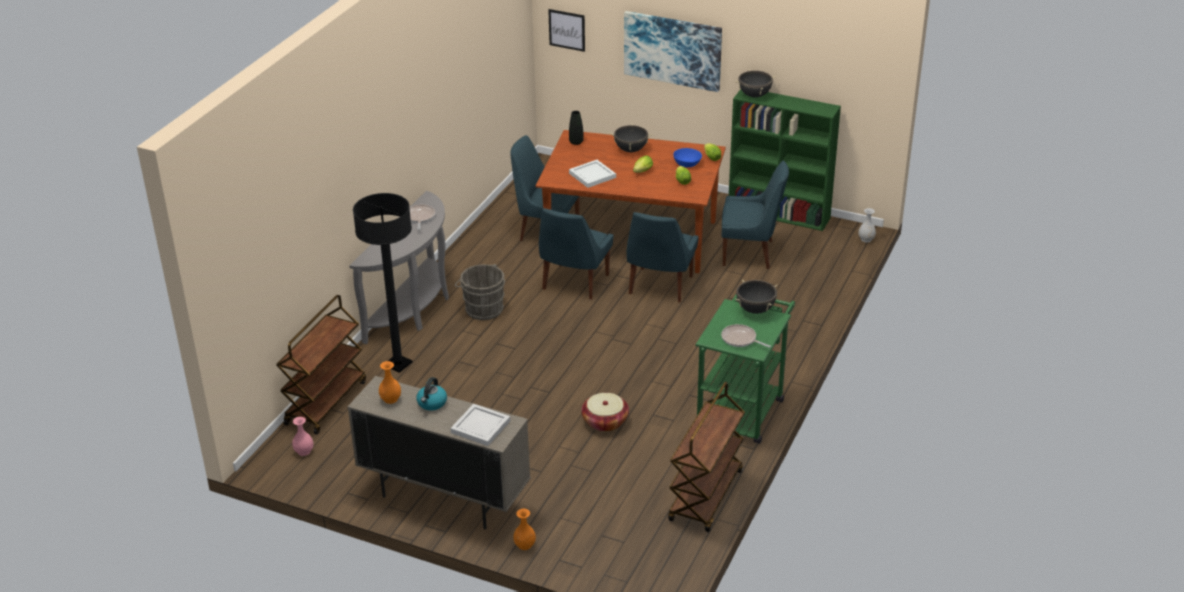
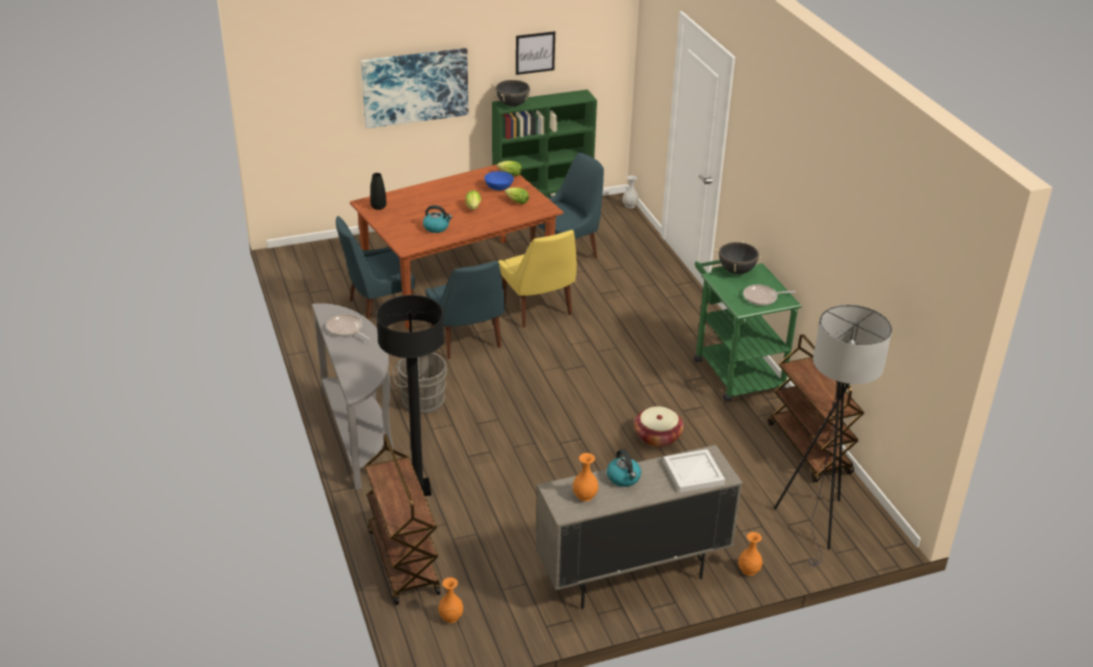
camera: 45 degrees left, 0 degrees up
(304, 451) = (450, 617): pink vase -> orange vase
(567, 30) = (293, 101): picture -> picture (535, 52)
(592, 175) = (436, 227): white tray -> kettle
(624, 548) = (816, 523): none -> grey floor lamp
(631, 150) = (435, 194): black cooking pot -> none
(659, 287) = (538, 310): blue chair -> yellow chair

